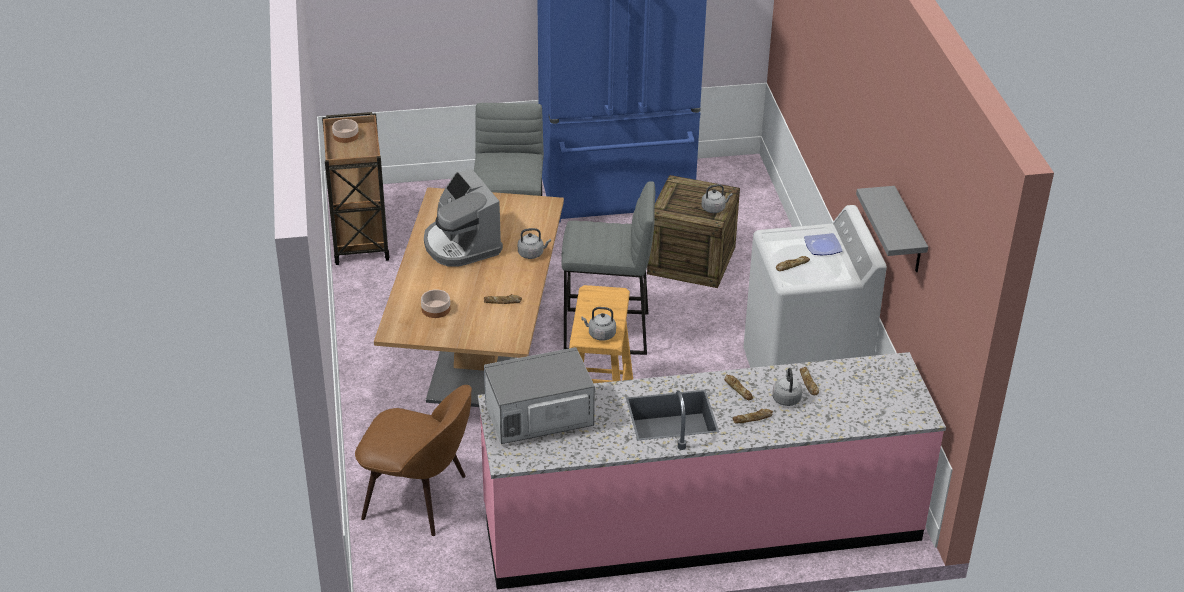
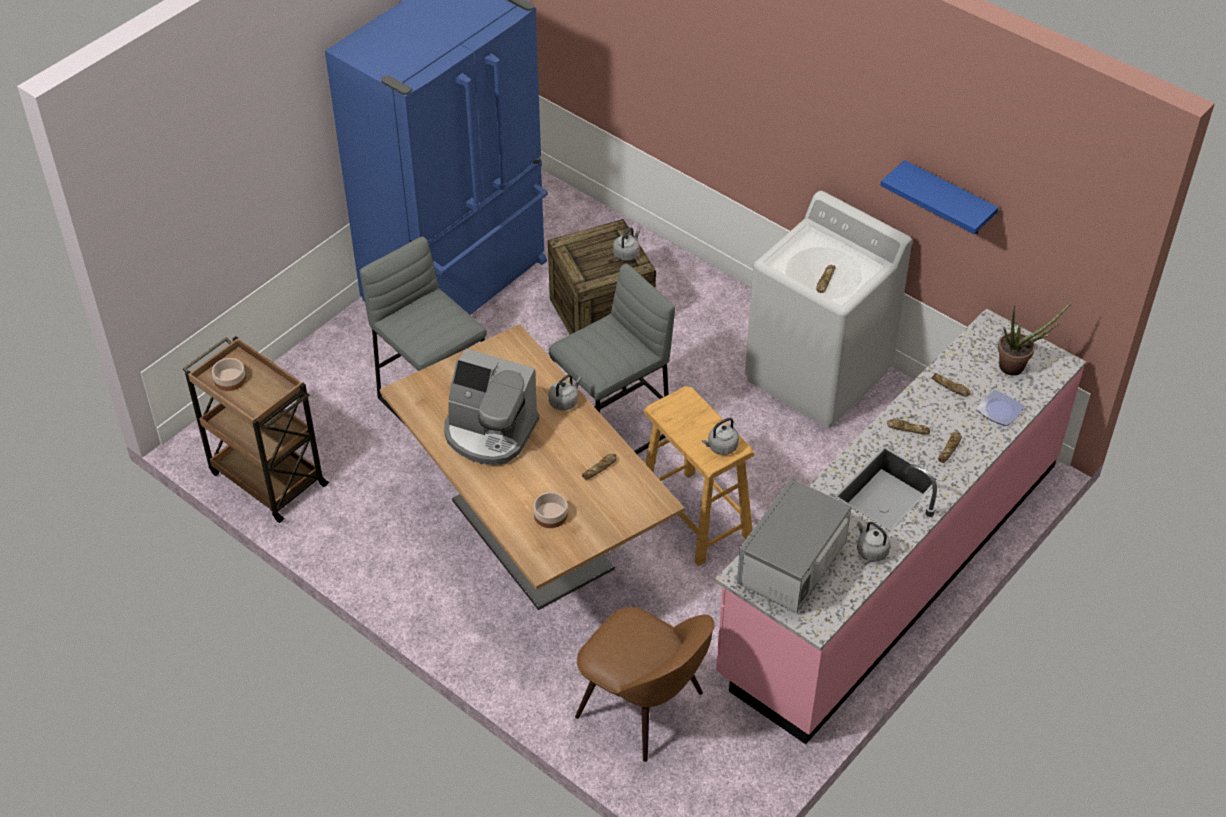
camera: 40 degrees left, 10 degrees up
(419, 498) = (644, 708): brown chair -> brown chair turned 60 degrees clockwise
(786, 398) = (950, 412): grey kettle -> grey kettle (871, 550)
(822, 247) = (827, 247): plate -> plate (1000, 411)
(882, 400) = (1017, 366): none -> potted plant
(908, 232) = (947, 199): grey shelf -> blue shelf

